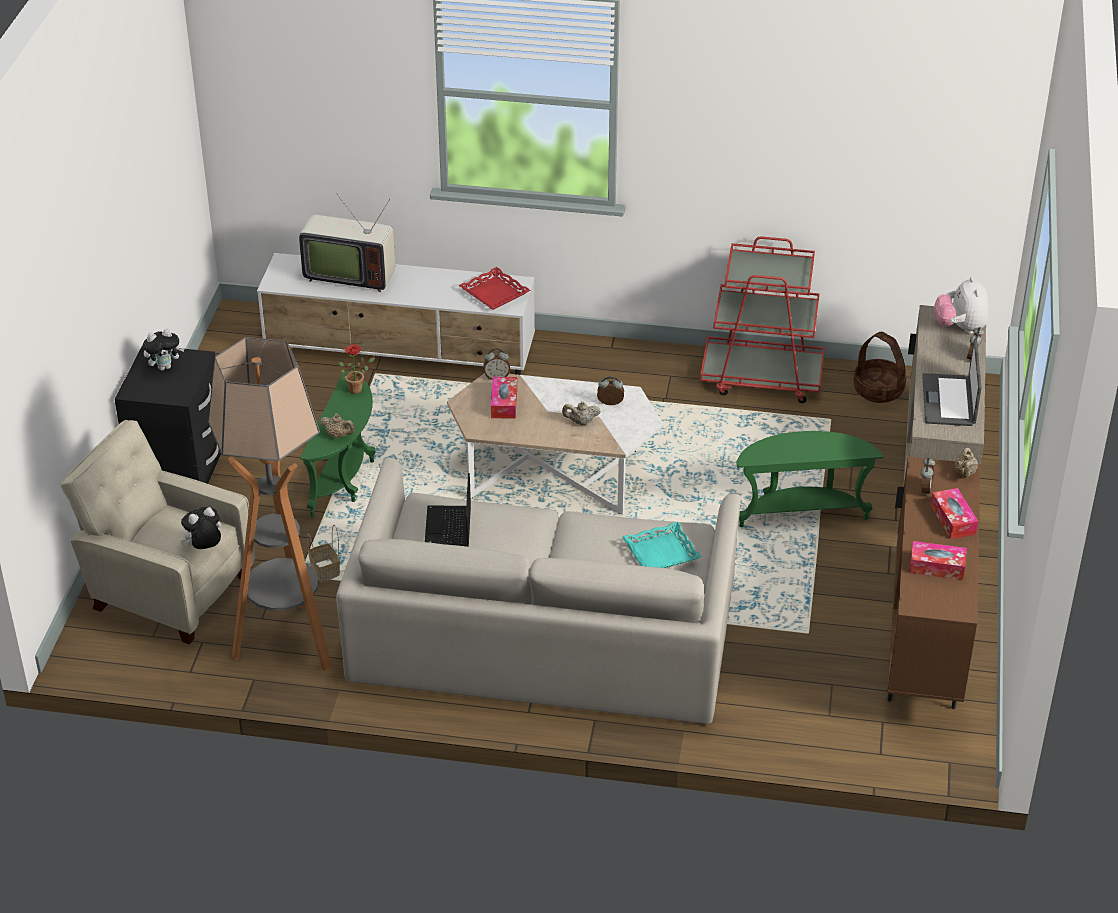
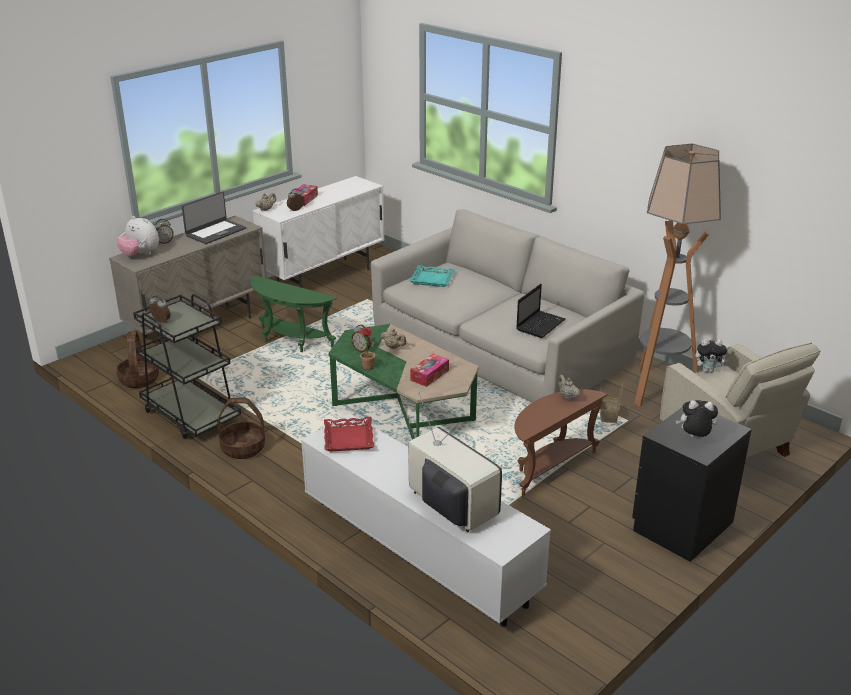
camera: 145 degrees left, 10 degrees down
(346, 479) = (550, 467): green side table -> brown side table
(358, 388) = (525, 422): potted plant -> potted plant (365, 367)
(497, 377) = (414, 392): alarm clock -> alarm clock (161, 321)
(554, 475) = (403, 413): white coffee table -> green coffee table
(662, 370) = (243, 448): none -> basket
(762, 378) = (190, 415): red cart -> black cart
(924, 649) = (324, 278): brown cabinet -> white cabinet
(936, 567) = (340, 191): tissue box -> none
(960, 328) = (140, 255): plush toy -> plush toy turned 90 degrees clockwise

